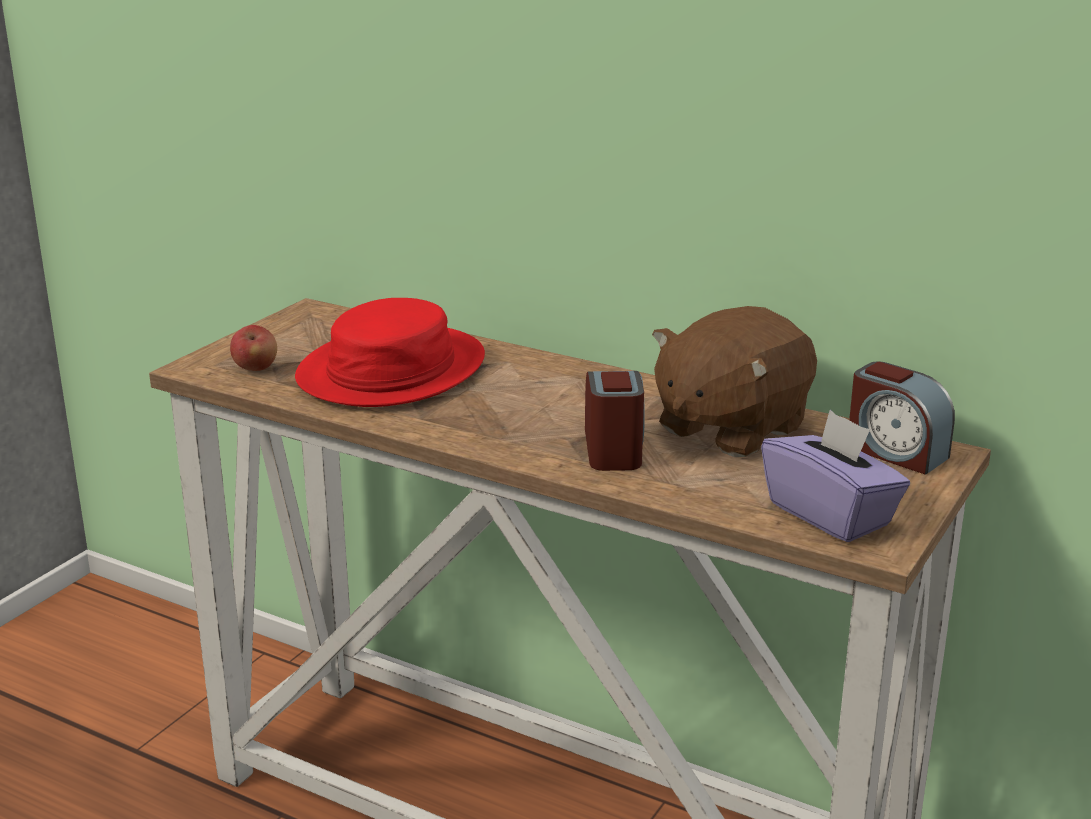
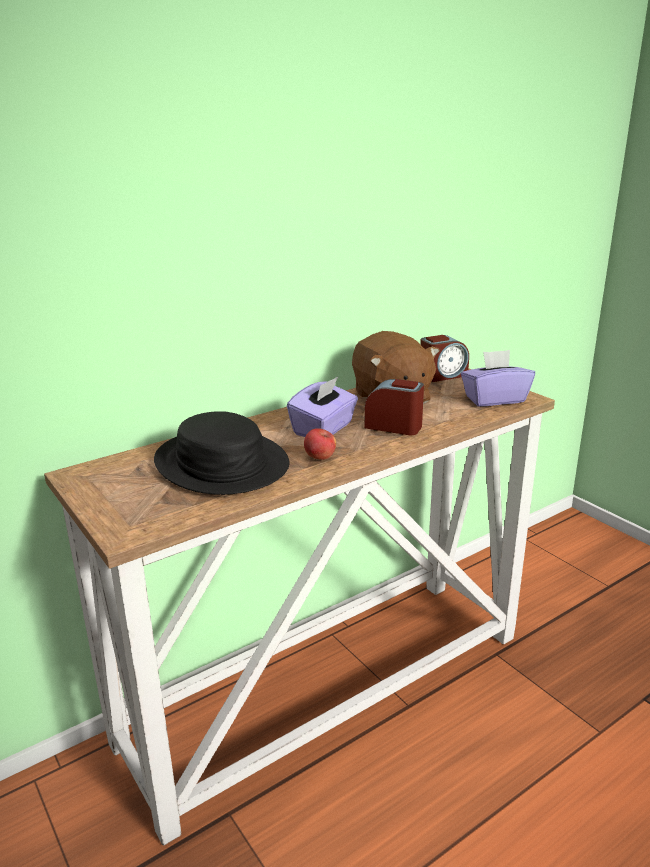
camera: 65 degrees left, 0 degrees up
(255, 368) = (160, 509): apple -> apple (320, 458)
(391, 370) = (221, 464): red hat -> black hat
(554, 405) = (324, 429): none -> purple tissue box

